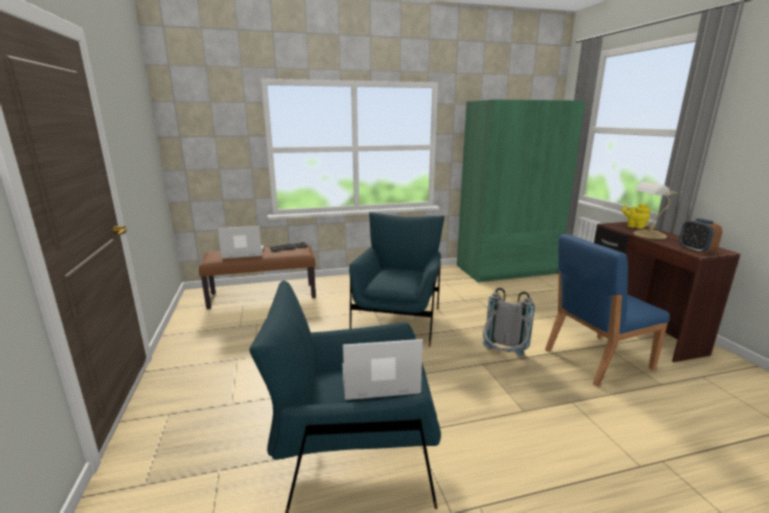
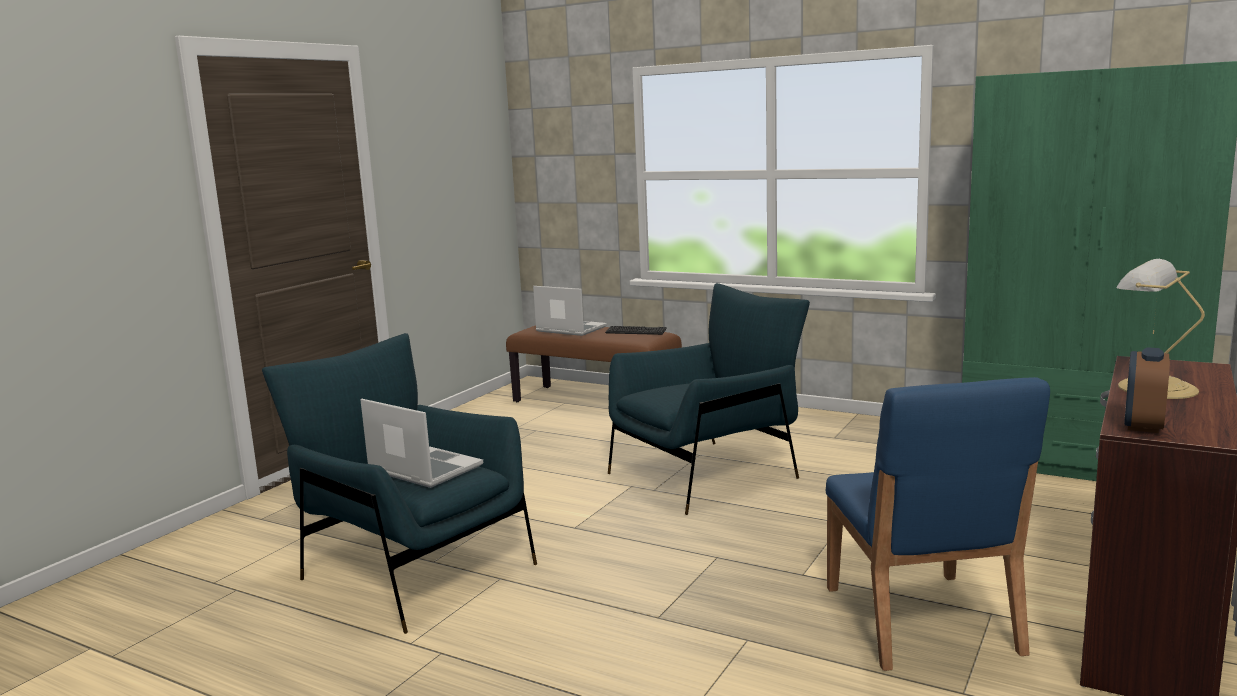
camera: 45 degrees right, 5 degrees down
(503, 359) = (759, 563): grey backpack -> none
(596, 359) = (920, 621): blue chair -> blue chair turned 120 degrees counterclockwise
(634, 226) = (1190, 372): yellow teapot -> none

